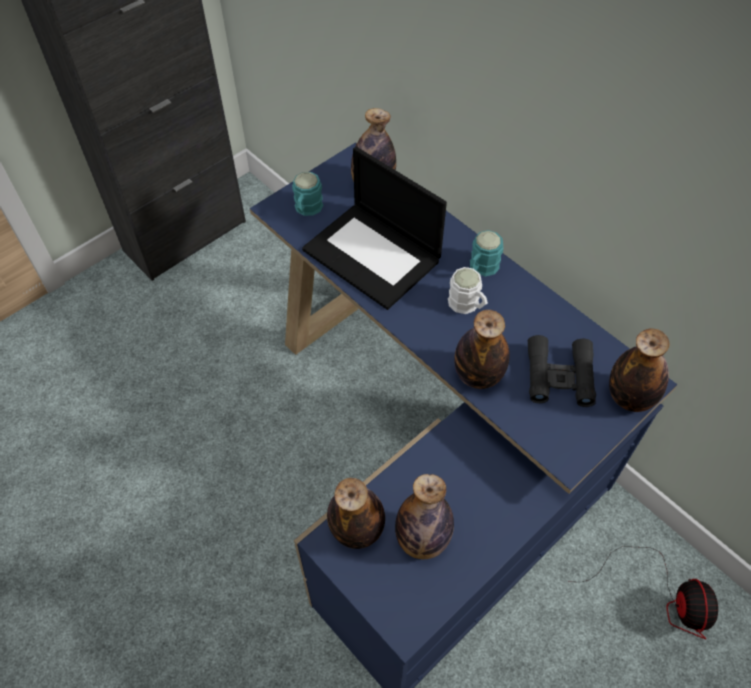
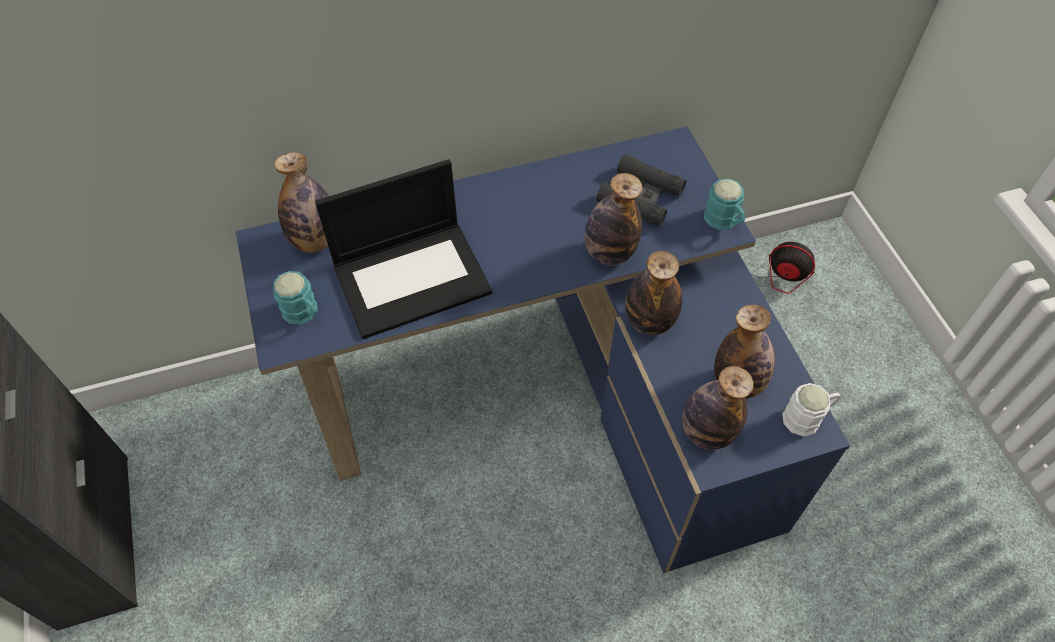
camera: 65 degrees left, 0 degrees up
(467, 305) = (524, 227): white mug -> white mug (808, 417)
(481, 268) = (486, 198): turquoise mug -> turquoise mug (724, 221)
(629, 397) = (685, 161): bottle -> bottle (649, 321)

